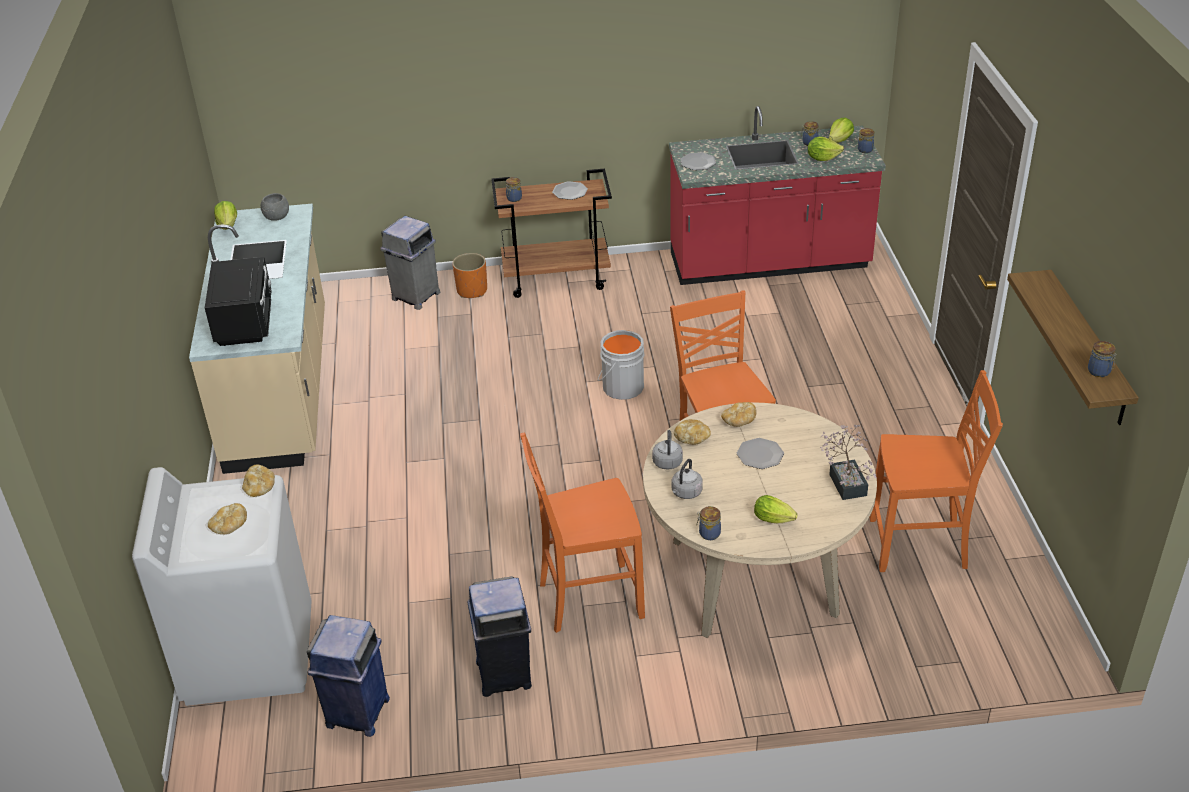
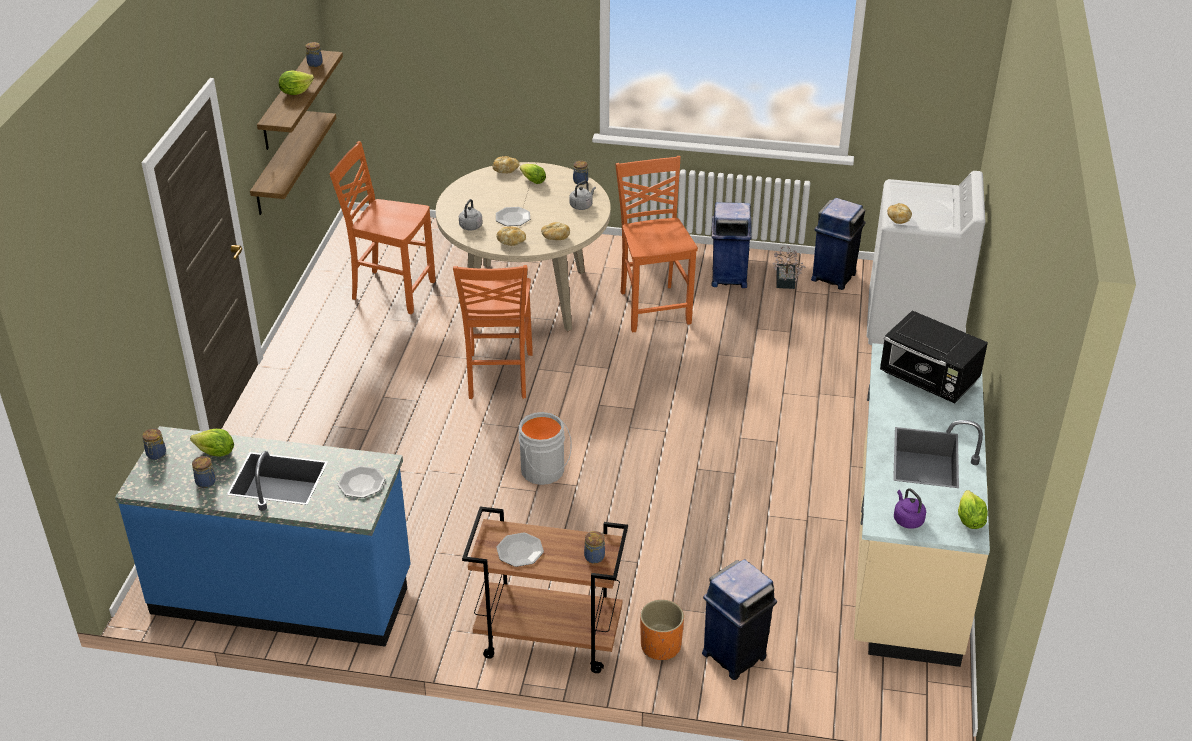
camera: 165 degrees left, 0 degrees up
(229, 527) = (918, 200): bread -> bread (506, 170)
(246, 322) = (929, 380): black microwave -> black microwave turned 60 degrees counterclockwise
(277, 217) = (907, 519): grey bowl -> purple kettle
(415, 296) = (735, 655): grey trash can -> blue trash can
(588, 599) = (653, 307): orange chair -> orange chair turned 105 degrees counterclockwise
(667, 461) = (583, 226): grey kettle -> grey kettle (470, 227)
(769, 264) = (283, 593): red counter -> blue counter
(840, 140) = (168, 477): lettuce -> lettuce (295, 92)
(846, 481) = (466, 191): potted plant -> potted plant (785, 282)
(1056, 370) = (280, 164): none -> shelf

